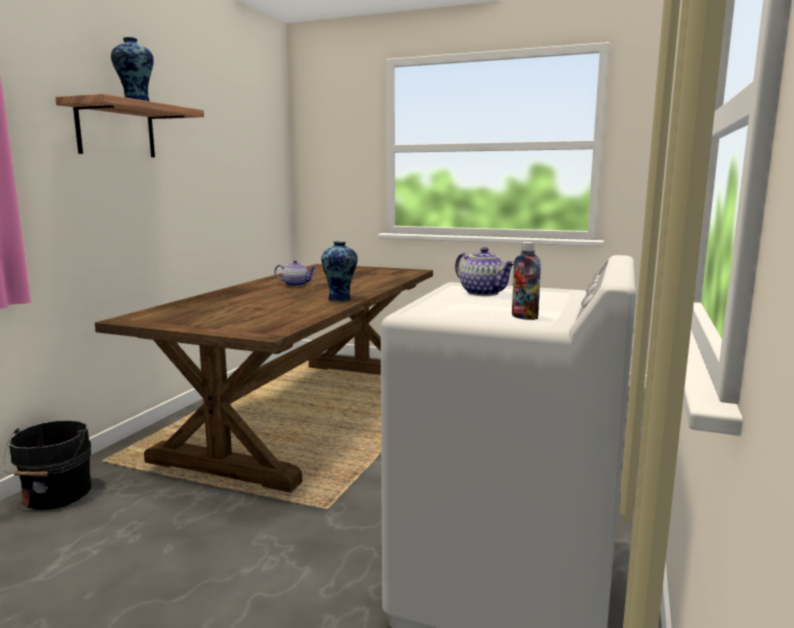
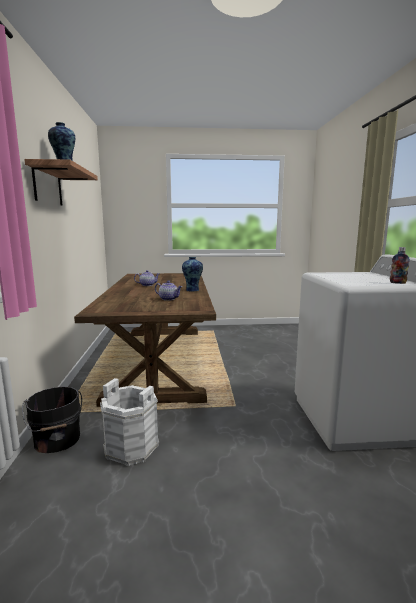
camera: 25 degrees left, 0 degrees up
(120, 529) = (131, 447): none -> white bucket
(484, 293) = (341, 275): teapot -> teapot (169, 299)

